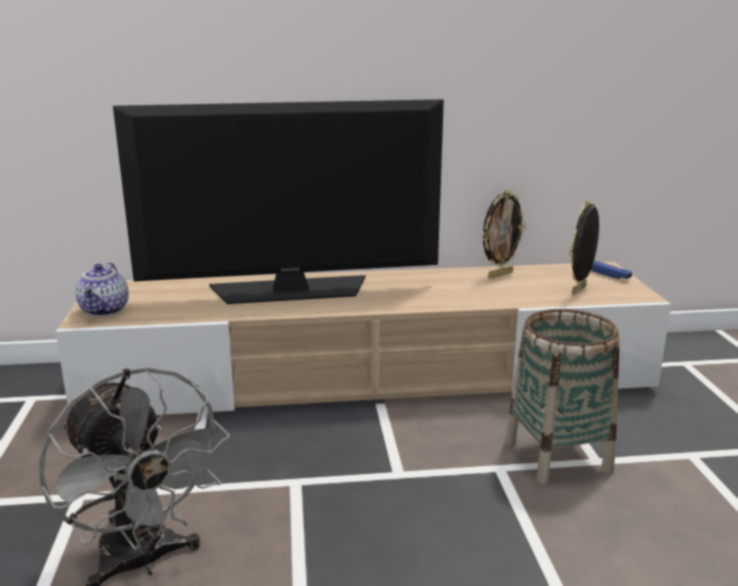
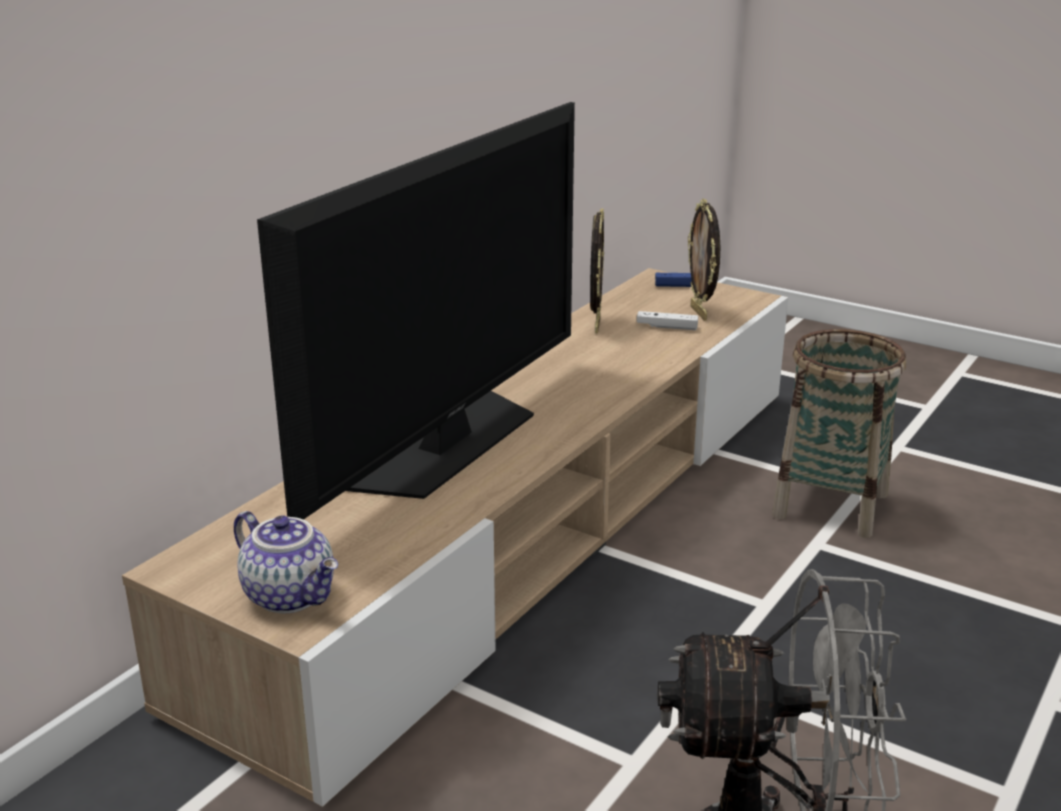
camera: 50 degrees left, 5 degrees up
(538, 289) = (667, 327): none -> white game controller

